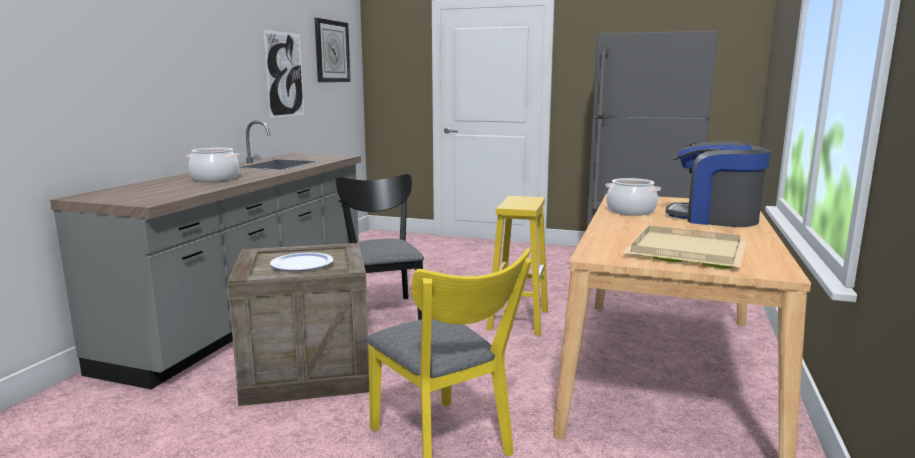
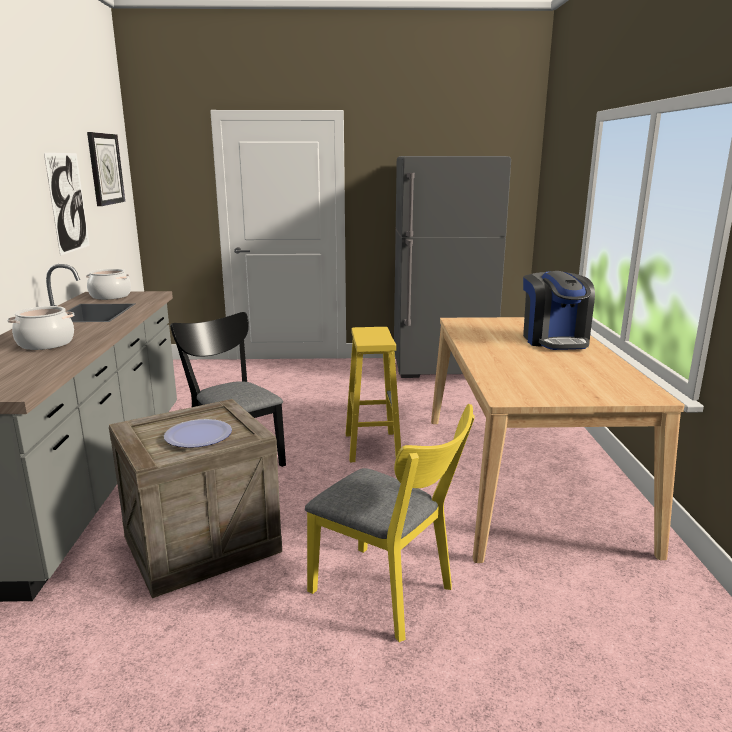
camera: 20 degrees left, 5 degrees up
(631, 211) = (482, 338): cooking pot -> cooking pot (111, 296)
(684, 250) = (567, 381): beige tray -> none
(714, 218) = (554, 340): coffee machine -> coffee machine turned 105 degrees counterclockwise

